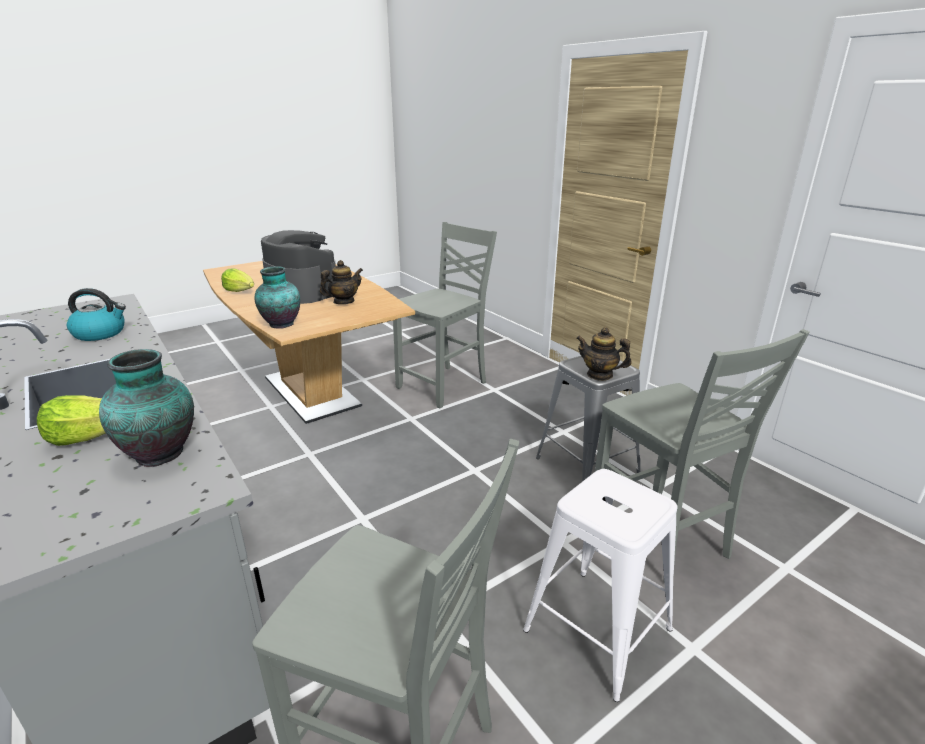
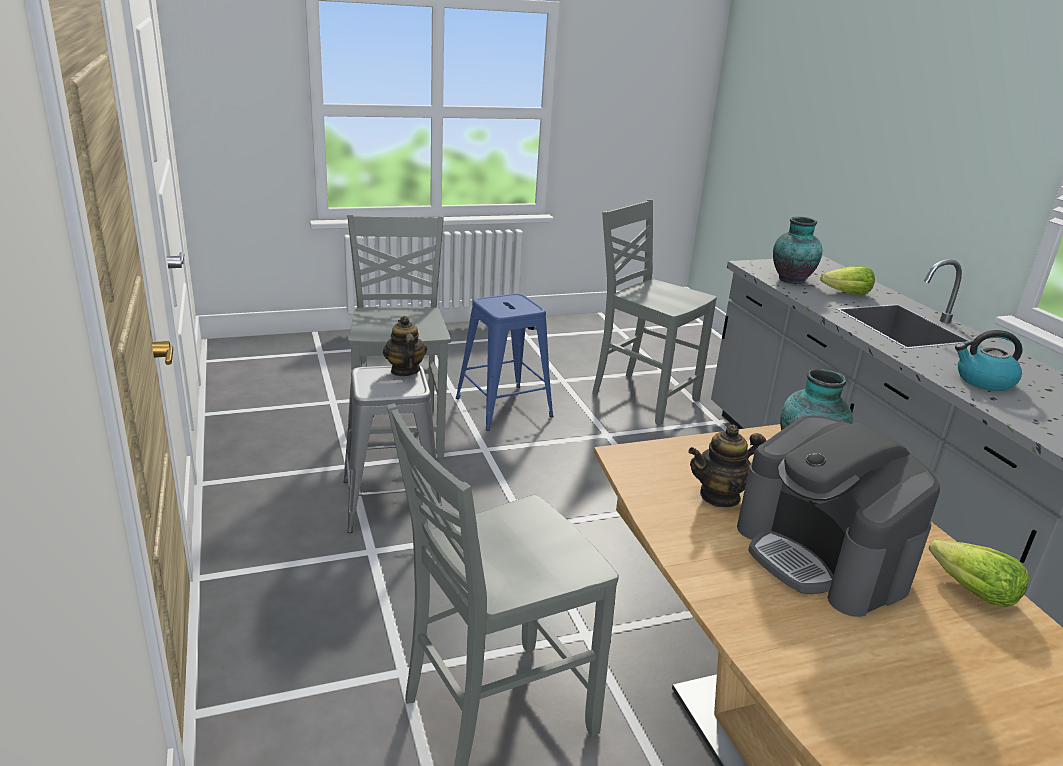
camera: 165 degrees left, 0 degrees up
(596, 630) = (504, 407): white stool -> blue stool
(600, 375) = (404, 370): teapot -> teapot turned 150 degrees counterclockwise

